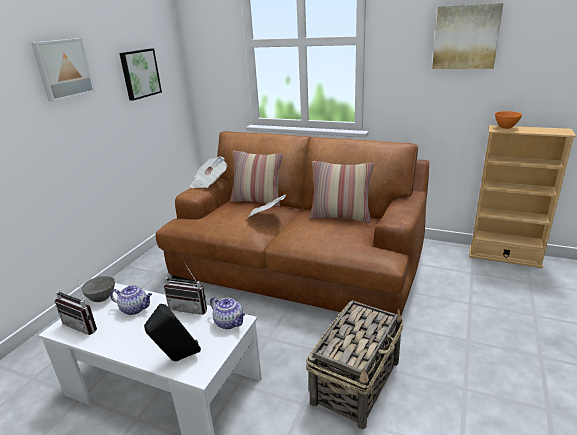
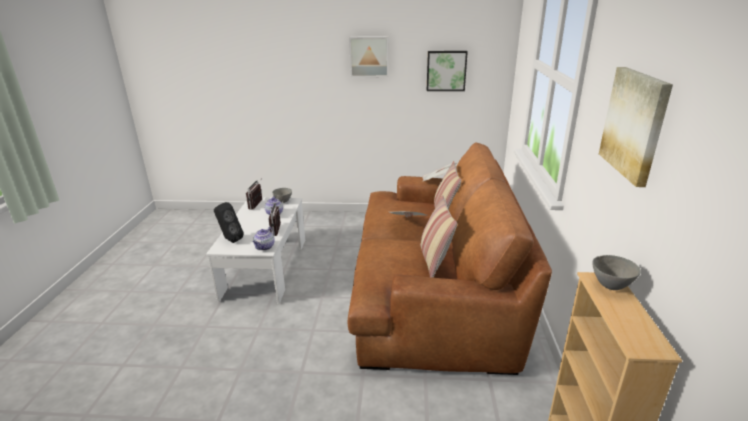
camera: 70 degrees right, 0 degrees up
(356, 381) = (284, 352): basket -> none
(506, 127) = (611, 286): orange bowl -> grey bowl

